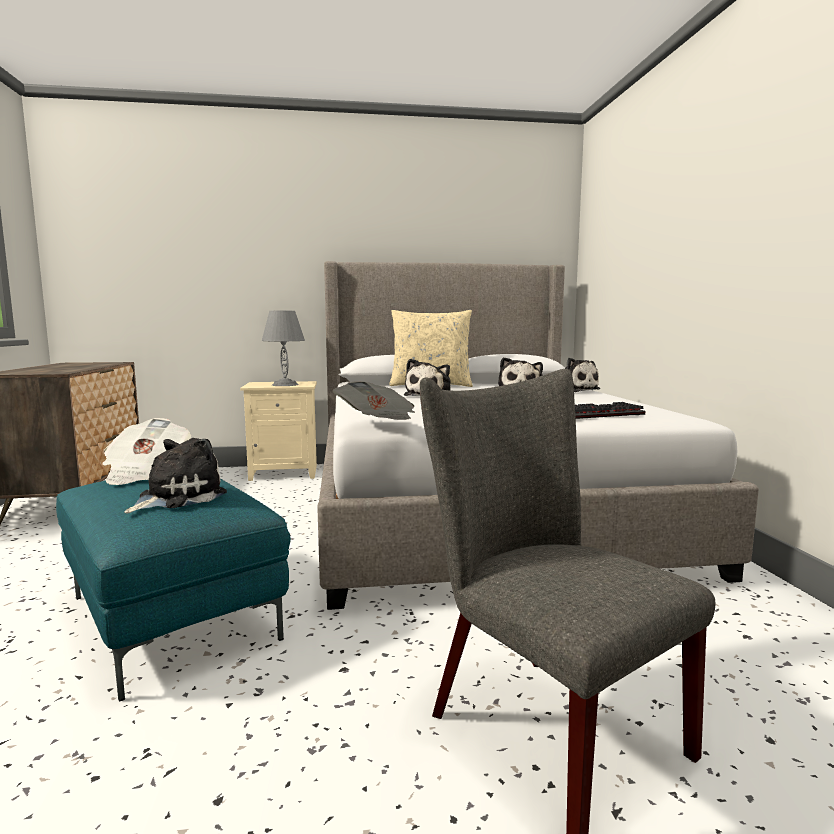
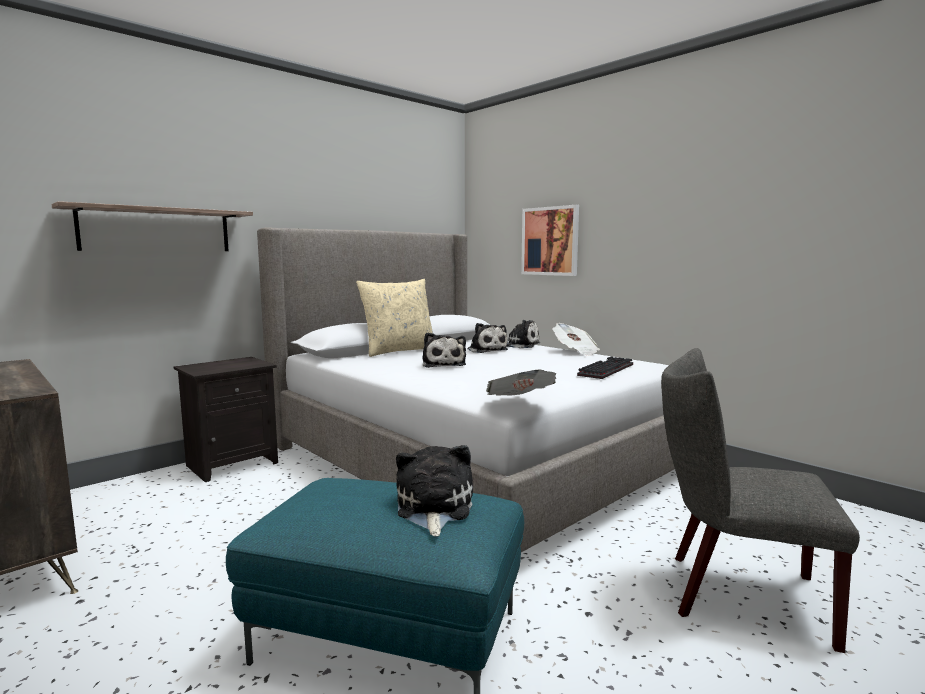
camera: 35 degrees left, 0 degrees up
(145, 473) = (332, 495): newspaper -> newspaper (576, 352)
(242, 267) = (157, 230): none -> shelf
(285, 384) = (235, 365): grey table lamp -> none
(285, 472) = (233, 463): beige nightstand -> black nightstand
(641, 263) = (550, 241): none -> picture

